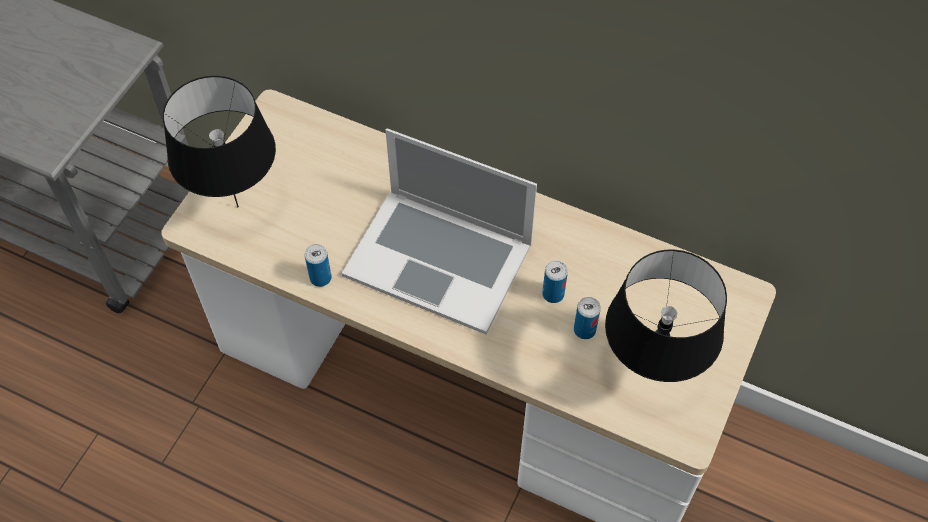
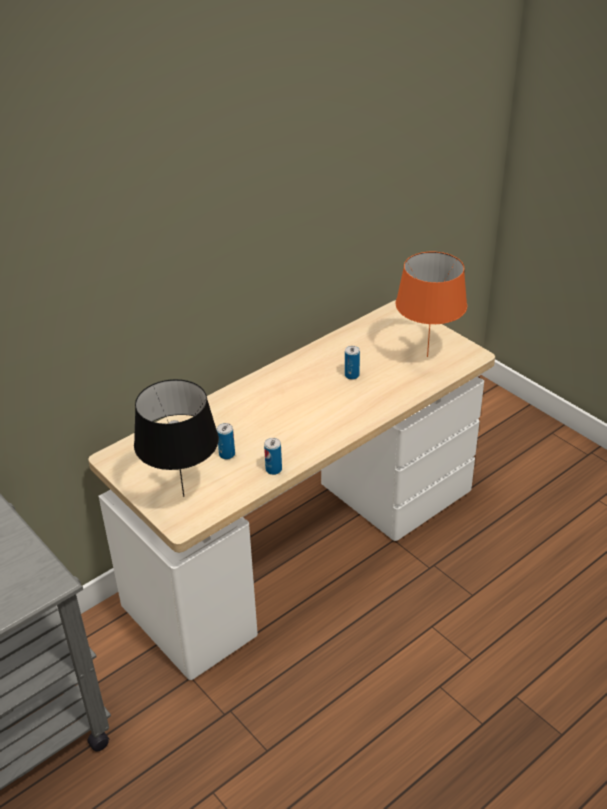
camera: 65 degrees left, 20 degrees down
(438, 258) = (295, 413): laptop -> none
(584, 330) = (384, 371): can -> can (227, 454)
(651, 374) = (427, 356): black table lamp -> orange table lamp

